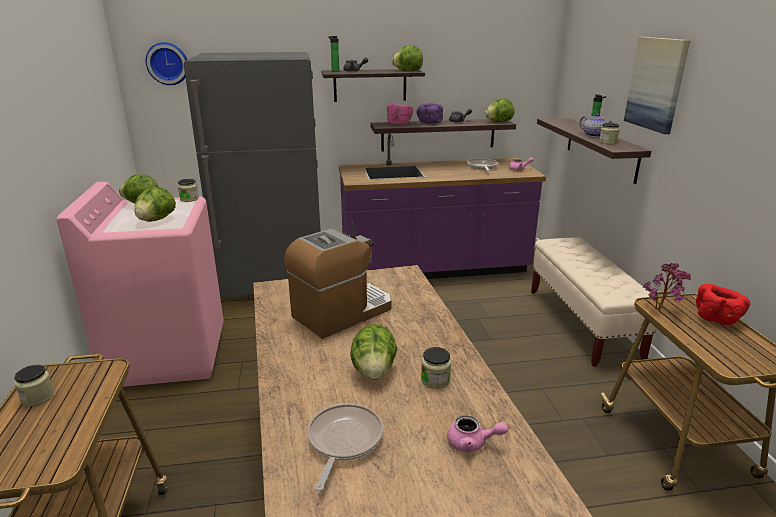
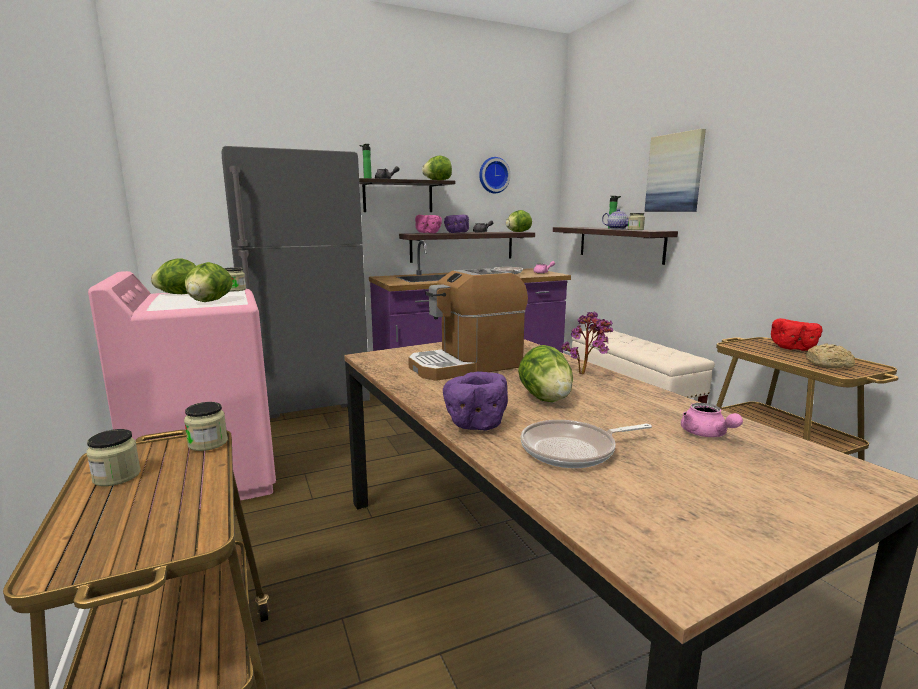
camera: 15 degrees left, 10 degrees down
(168, 63) = (185, 166): wall clock -> wall clock (493, 175)
(292, 393) = (474, 423): none -> purple bowl
(342, 313) = (466, 365): coffee machine -> coffee machine turned 150 degrees counterclockwise
(343, 441) = (573, 450): frying pan -> frying pan turned 105 degrees counterclockwise
(435, 380) = (615, 398): jar -> jar (208, 443)
(472, 443) = (706, 434): pink teapot -> pink teapot turned 75 degrees clockwise
(661, 310) = (745, 348): potted plant -> potted plant (586, 374)
(732, 351) = (829, 365): none -> bread

